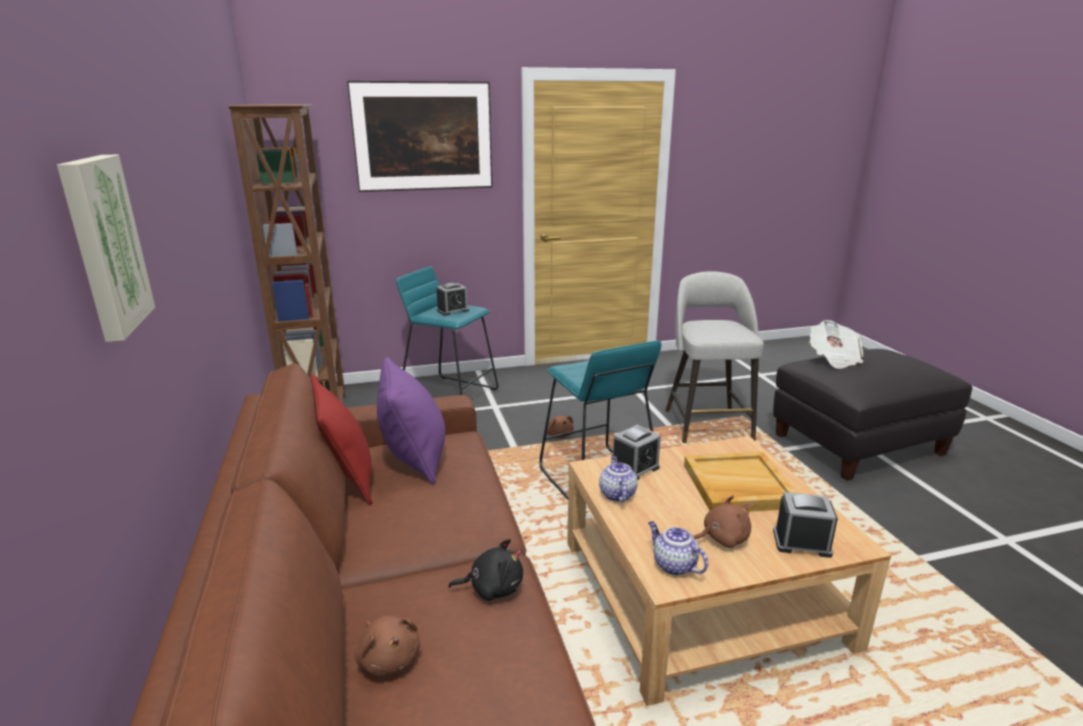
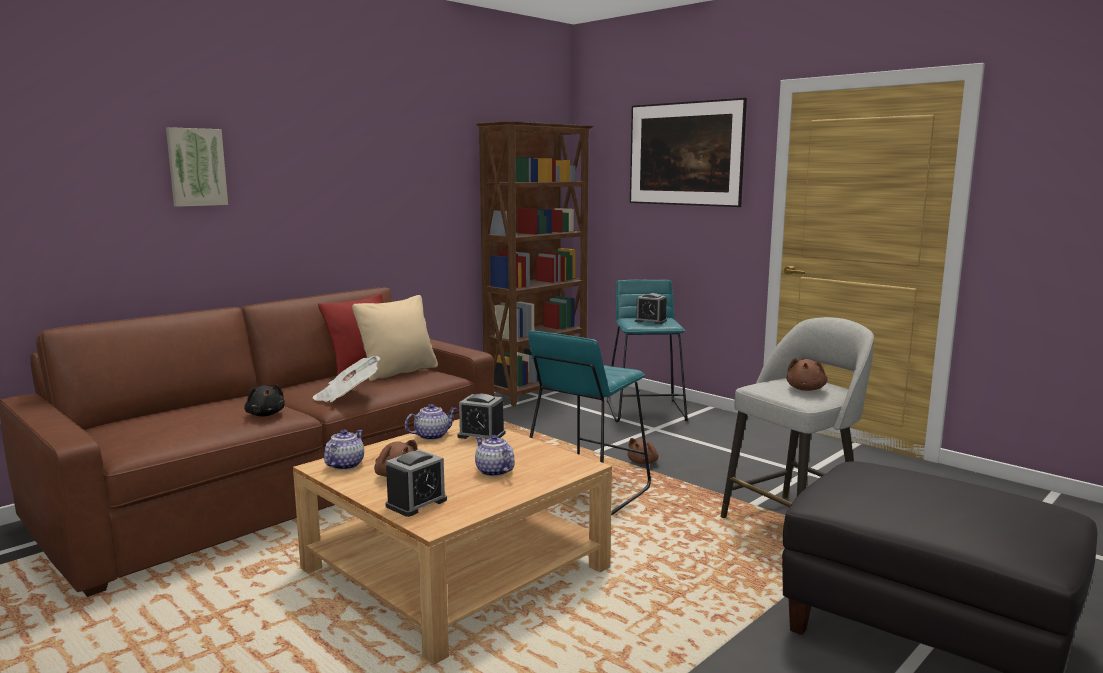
camera: 60 degrees right, 10 degrees down
(388, 658) = (195, 409): brown plush toy -> brown plush toy (806, 389)
(414, 459) = (398, 372): purple pillow -> beige pillow
(737, 486) = (493, 471): beige tray -> teapot
(801, 543) = (416, 503): alarm clock -> alarm clock turned 60 degrees clockwise
(834, 358) = (900, 469): newspaper -> newspaper (347, 396)

